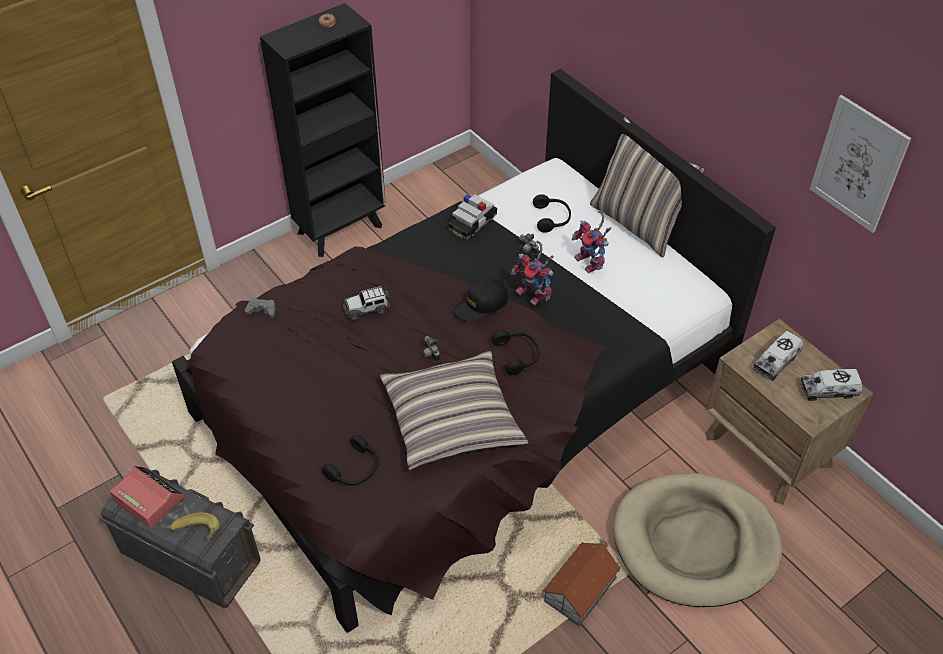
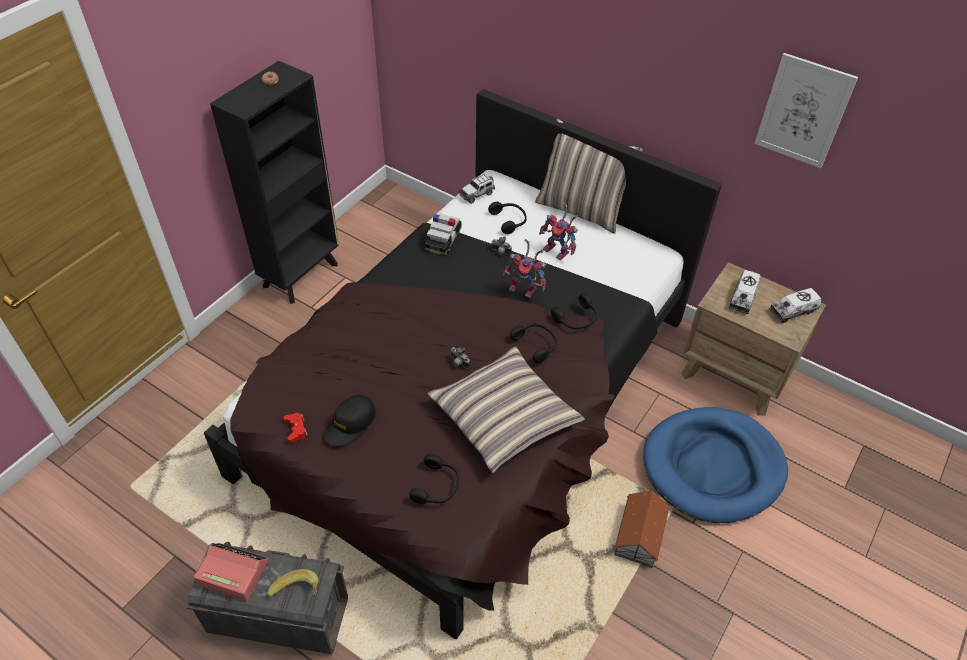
camera: 20 degrees left, 0 degrees up
(246, 378) = (296, 429): none -> red game controller
(262, 310) = (285, 362): grey game controller -> none
(367, 309) = (384, 336): toy car -> toy car (477, 194)
(481, 305) = (484, 309): black cap -> black cap (350, 424)
(573, 339) = (576, 319): none -> black headphones
(695, 543) = (713, 467): beige dog bed -> blue dog bed

